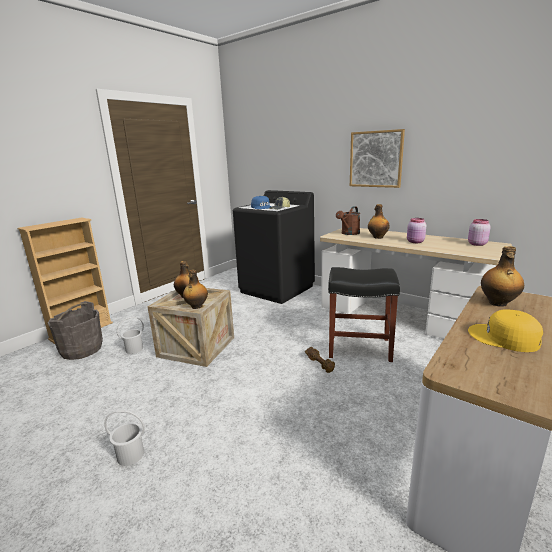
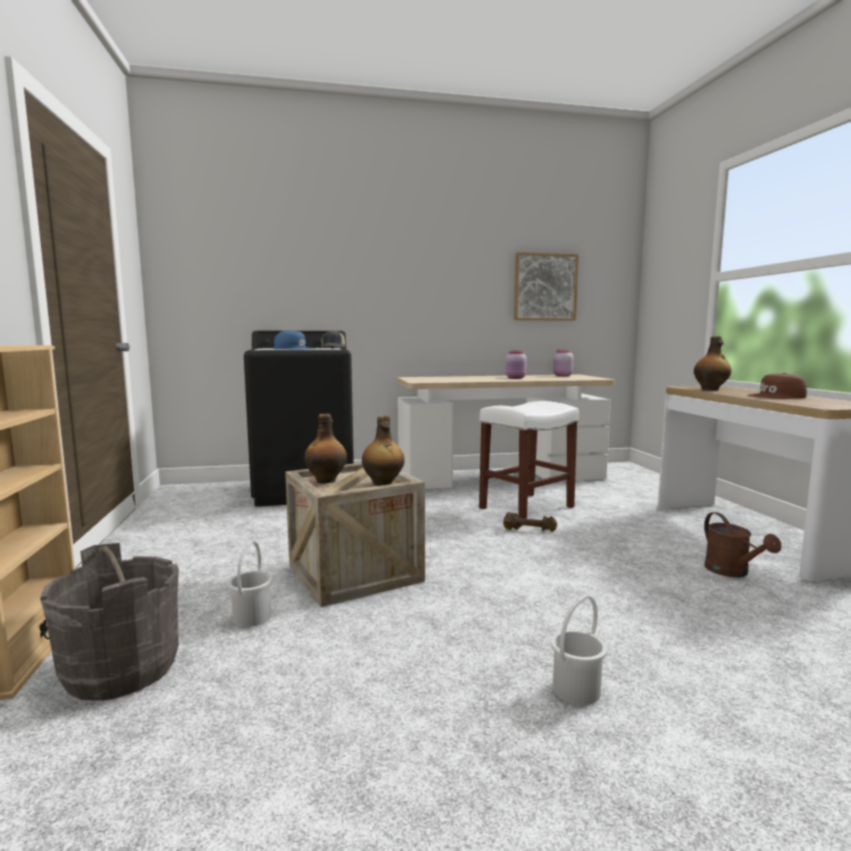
camera: 50 degrees left, 10 degrees down
(349, 233) = (429, 379): brown watering can -> brown watering can (732, 572)
(358, 348) = (526, 508): black stool -> white stool
(376, 159) = (432, 287): picture -> picture (545, 287)
(377, 237) = (470, 379): bottle -> none
(504, 338) = (777, 396): yellow cap -> brown cap

